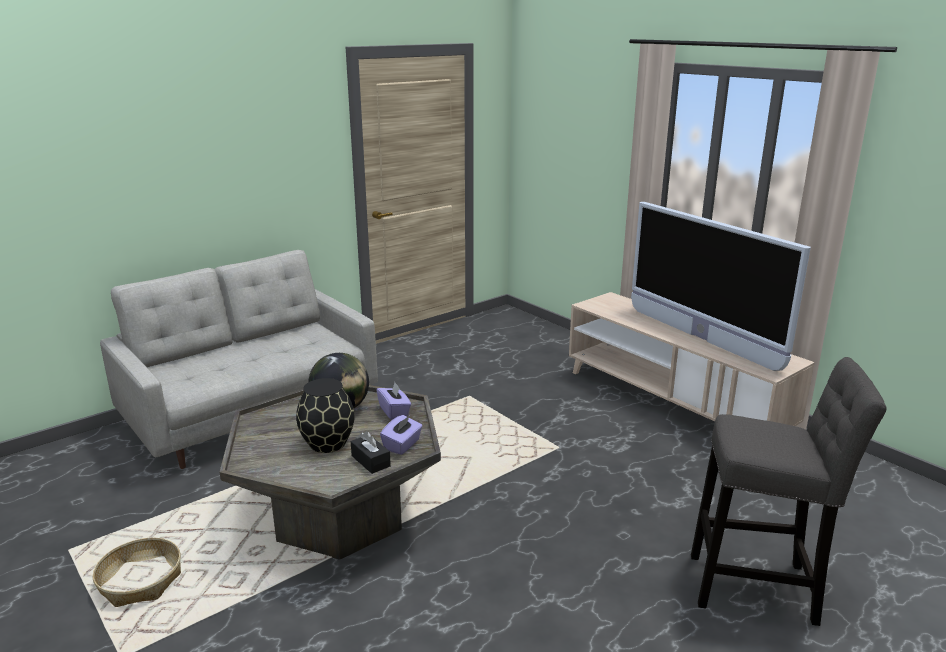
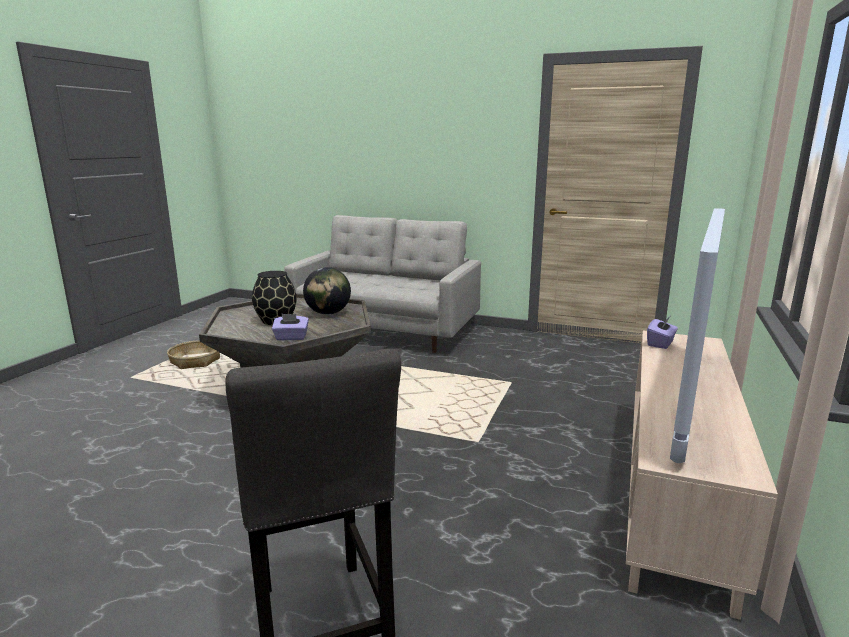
camera: 60 degrees right, 5 degrees down
(370, 461) = (261, 335): black tissue box -> none
(394, 411) = (340, 325): purple tissue box -> purple tissue box (660, 343)

